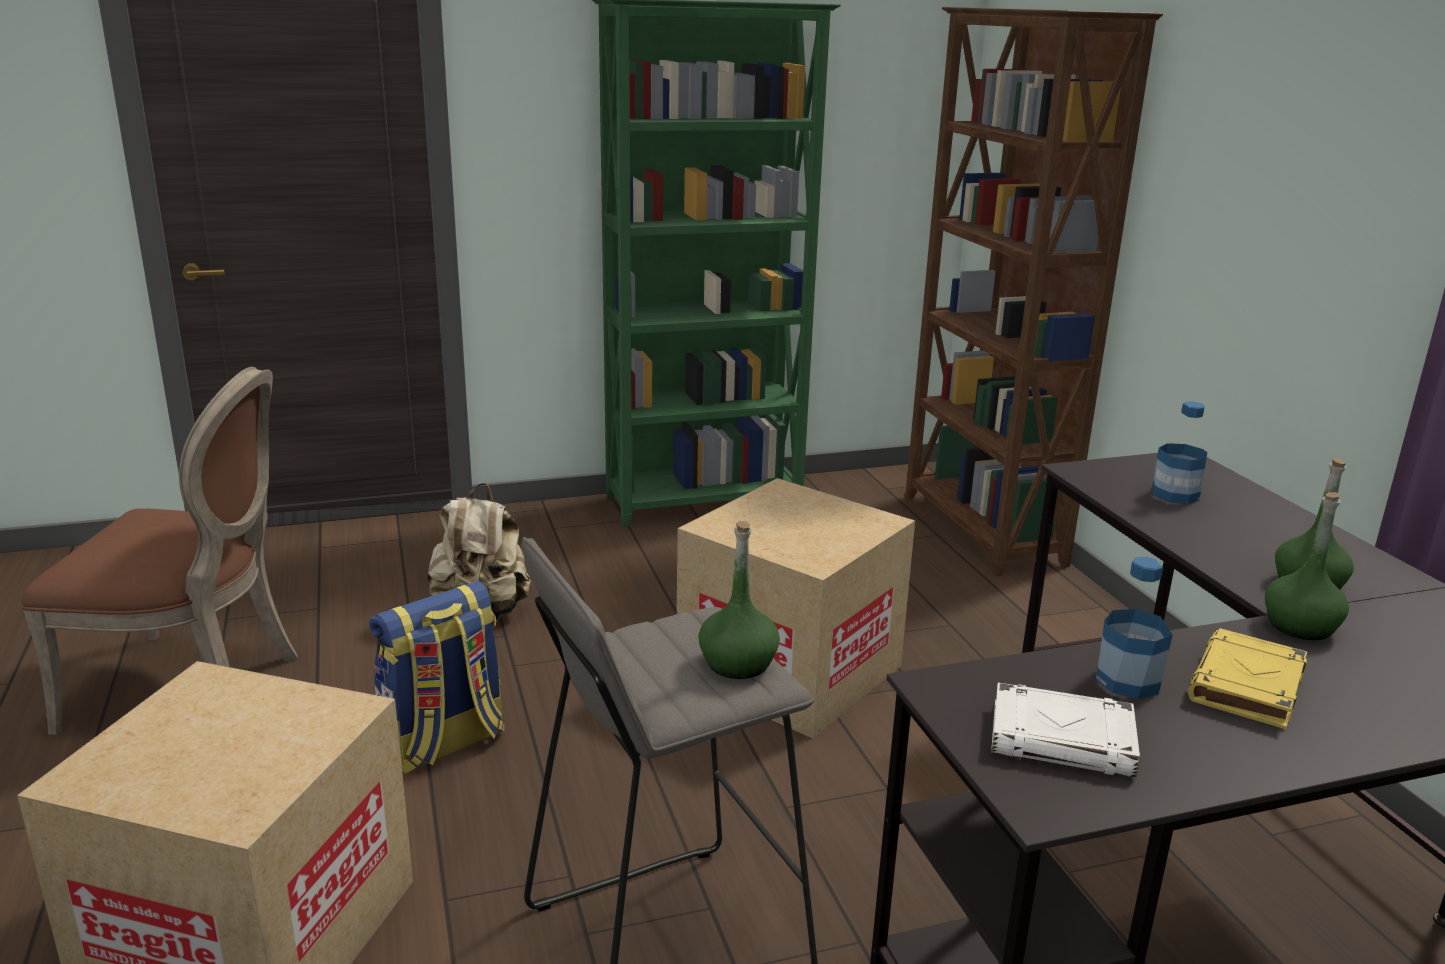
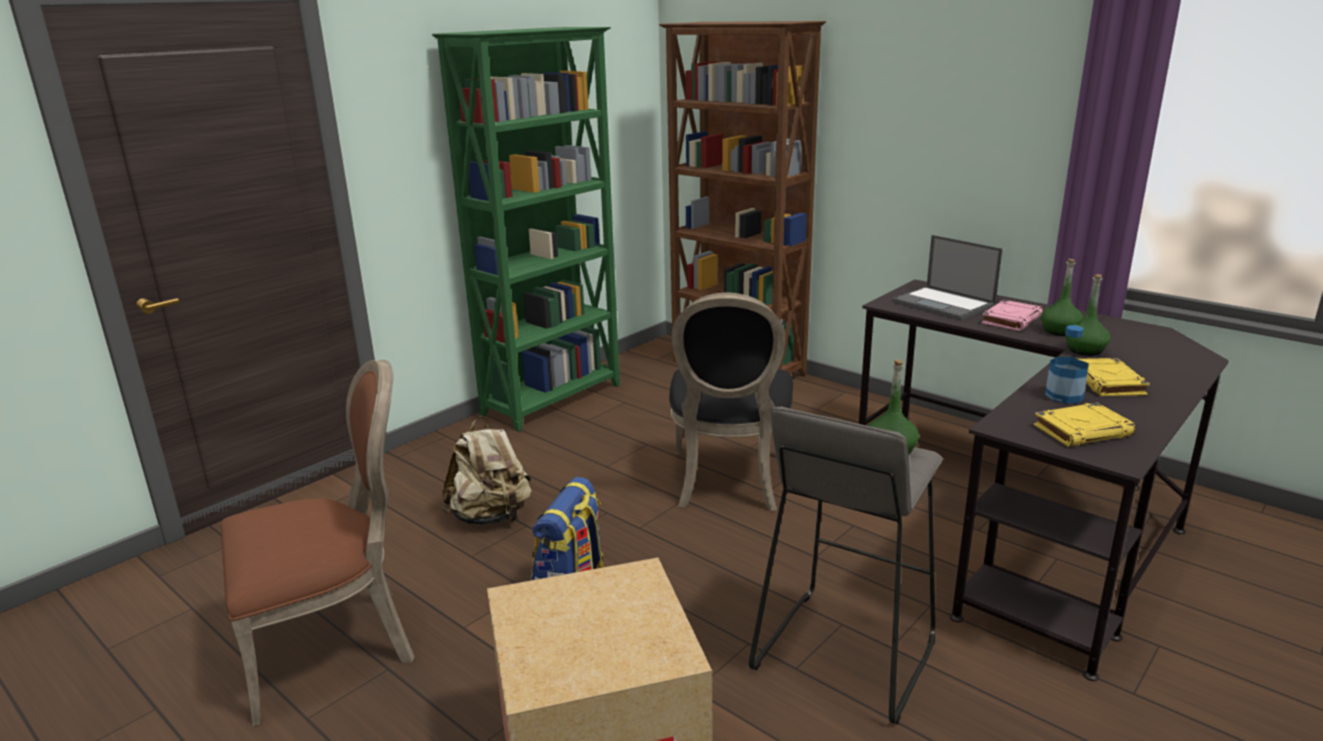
camera: 30 degrees left, 0 degrees up
(789, 671) = (729, 483): cardboard box -> black chair
(1063, 740) = (1083, 430): white book -> yellow book
(1175, 494) = (944, 304): bottle -> laptop
(1249, 546) = (1011, 320): none -> pink book

